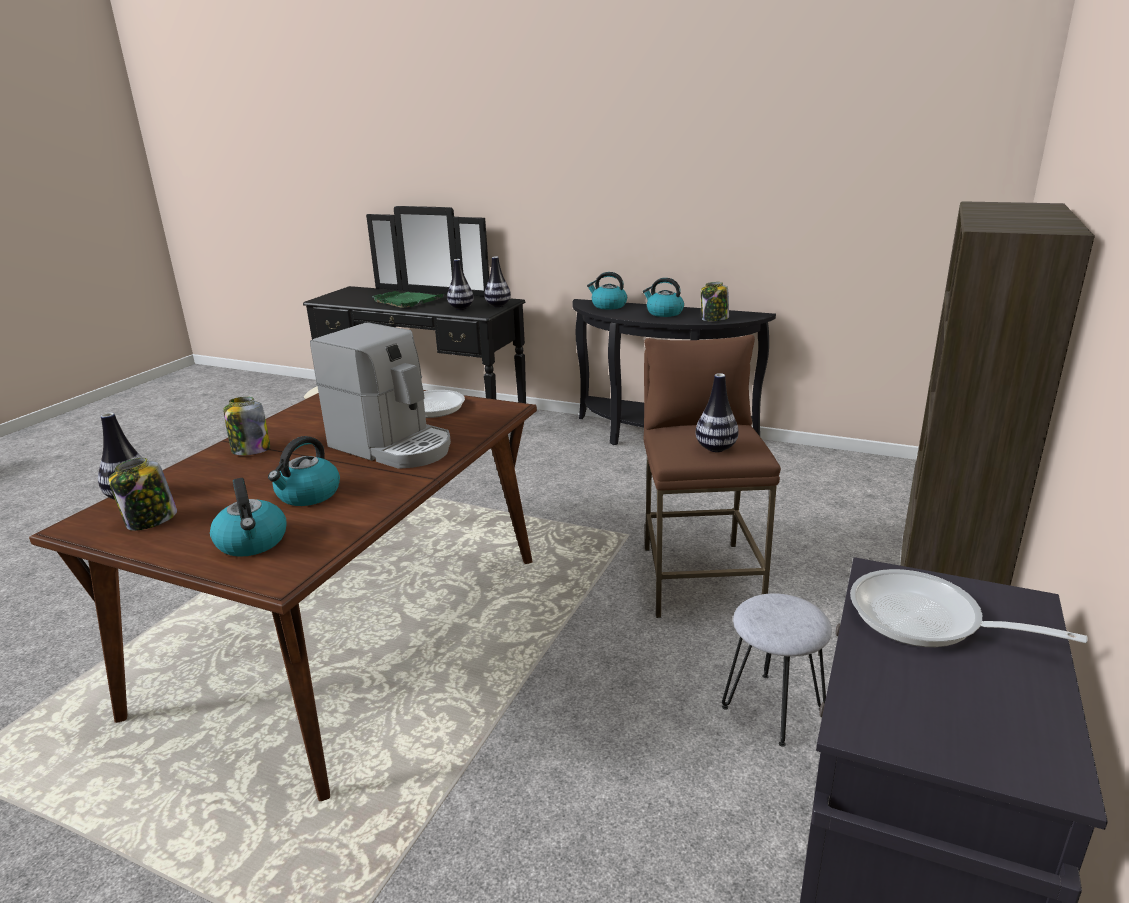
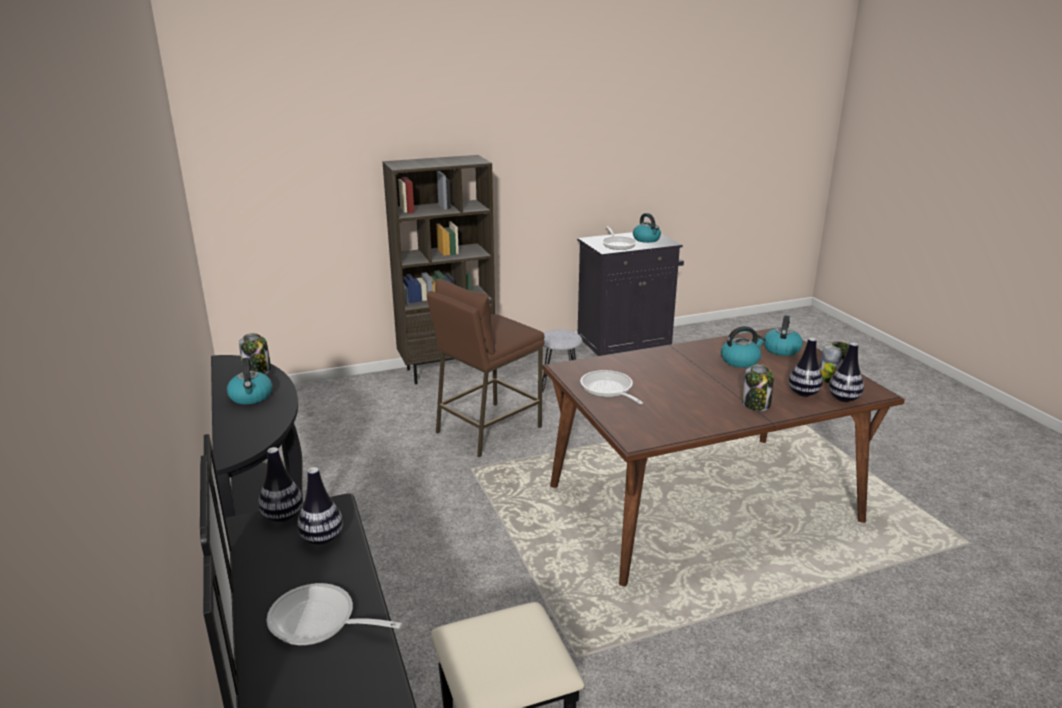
camera: 135 degrees left, 0 degrees up
(393, 446) = (667, 370): coffee machine -> none
(408, 301) = (319, 622): green tray -> frying pan
(608, 306) = (241, 434): kettle -> kettle (647, 239)
(716, 448) = (504, 323): vase -> vase (803, 393)

